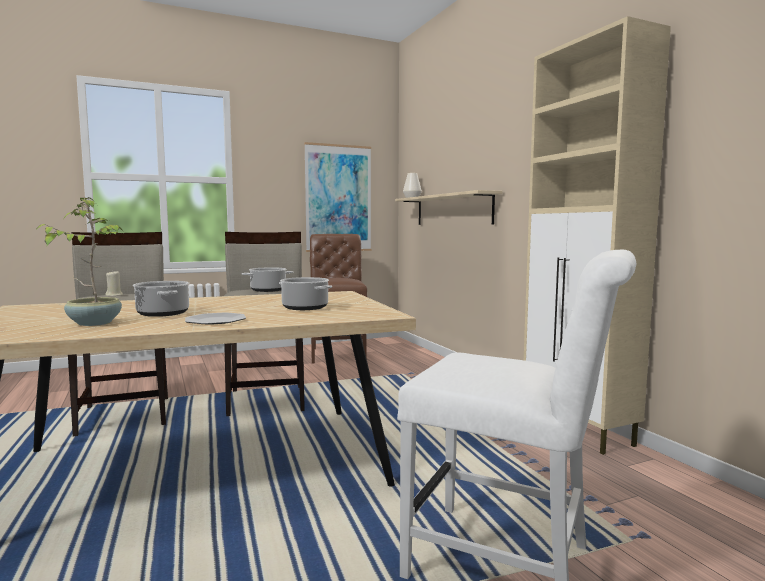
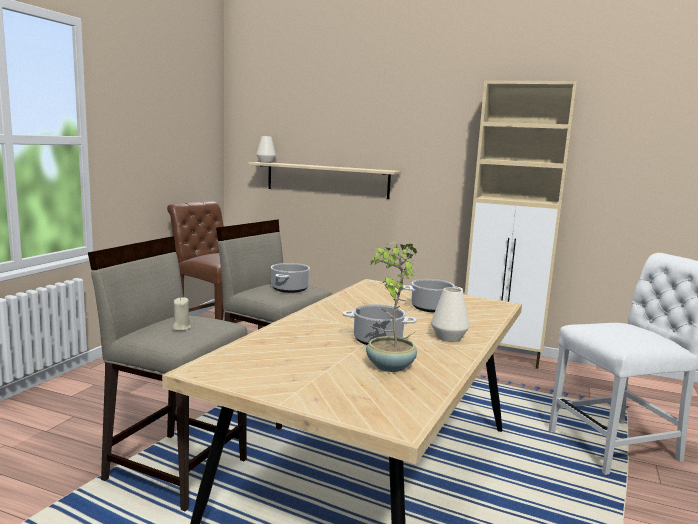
camera: 45 degrees left, 5 degrees up
(215, 320) = (448, 337): plate -> white vase
(338, 198) = (181, 159): picture -> none

